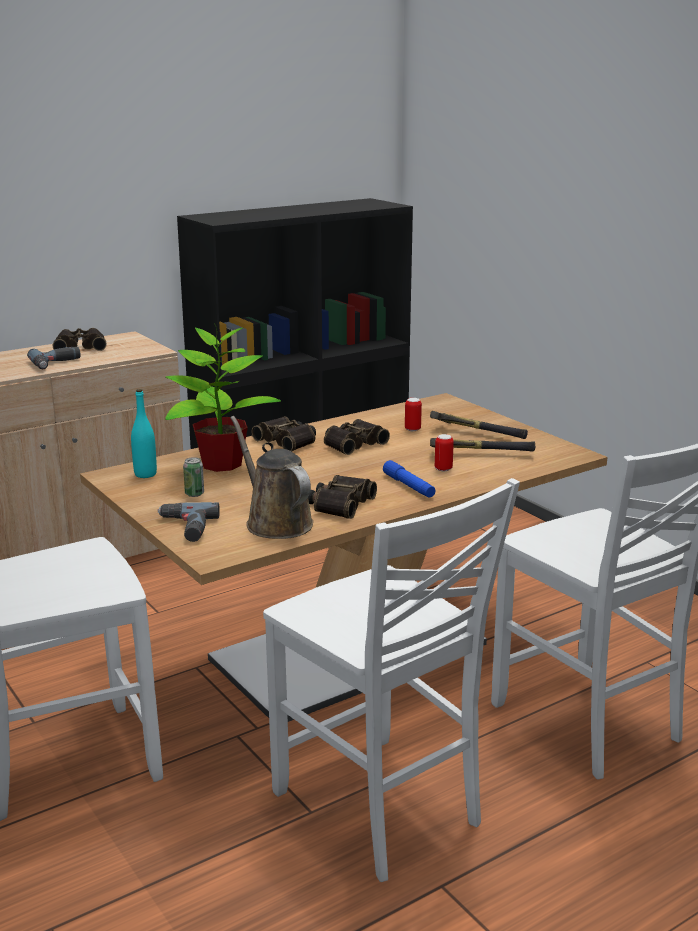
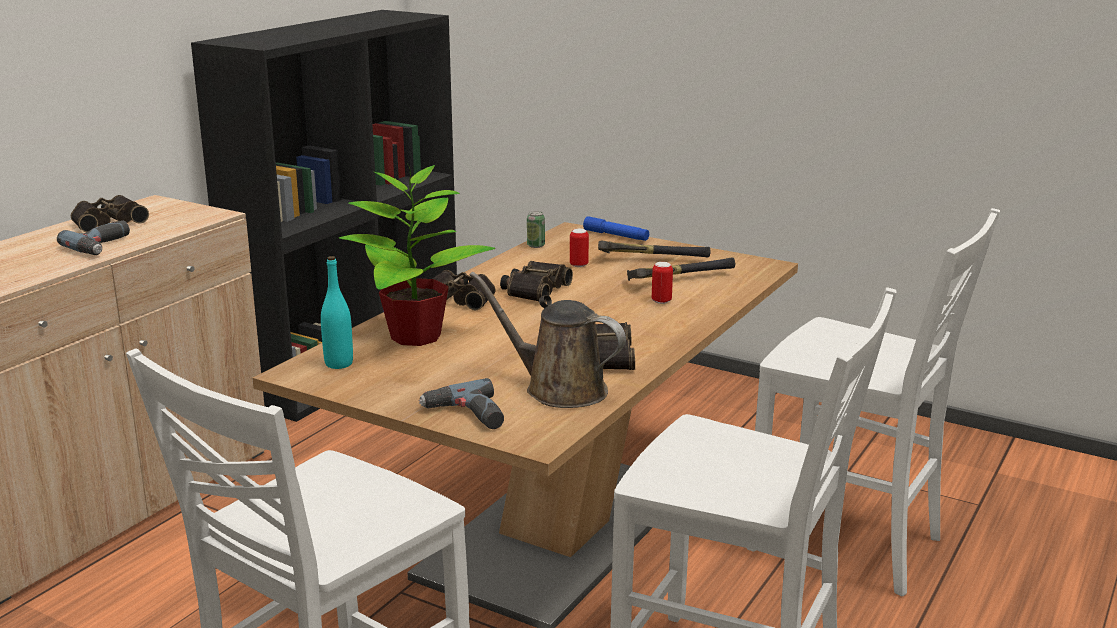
camera: 25 degrees left, 0 degrees up
(194, 494) = (427, 375): can -> can (536, 245)
(409, 486) = (649, 324): blue flashlight -> blue flashlight (616, 235)

